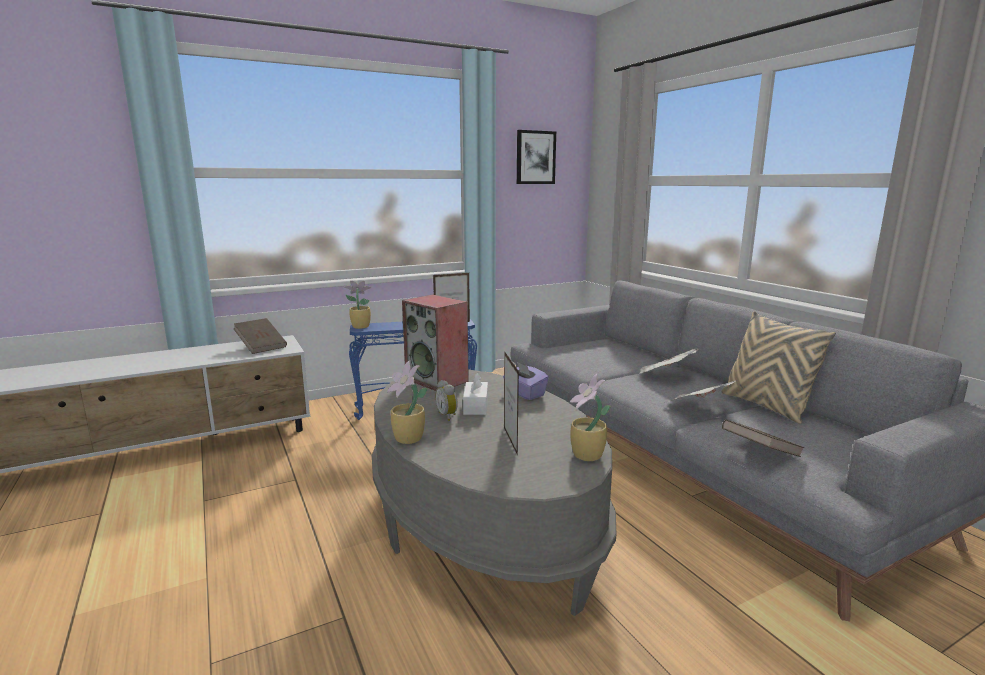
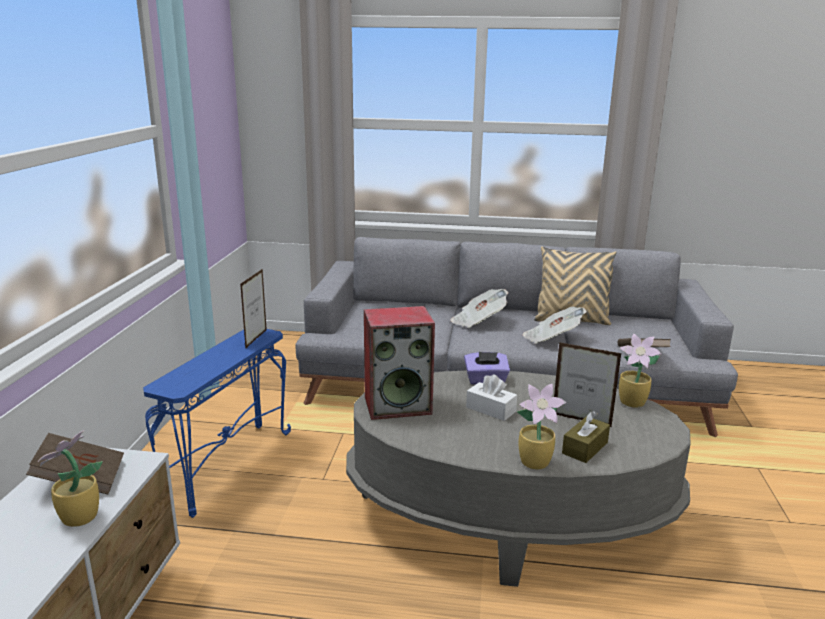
camera: 55 degrees left, 5 degrees up
(360, 327) = (166, 387): potted plant -> potted plant (78, 518)
(448, 416) = (500, 429): alarm clock -> none
(459, 452) = (585, 448): none -> brown tissue box
(535, 157) = (204, 97): picture -> none

